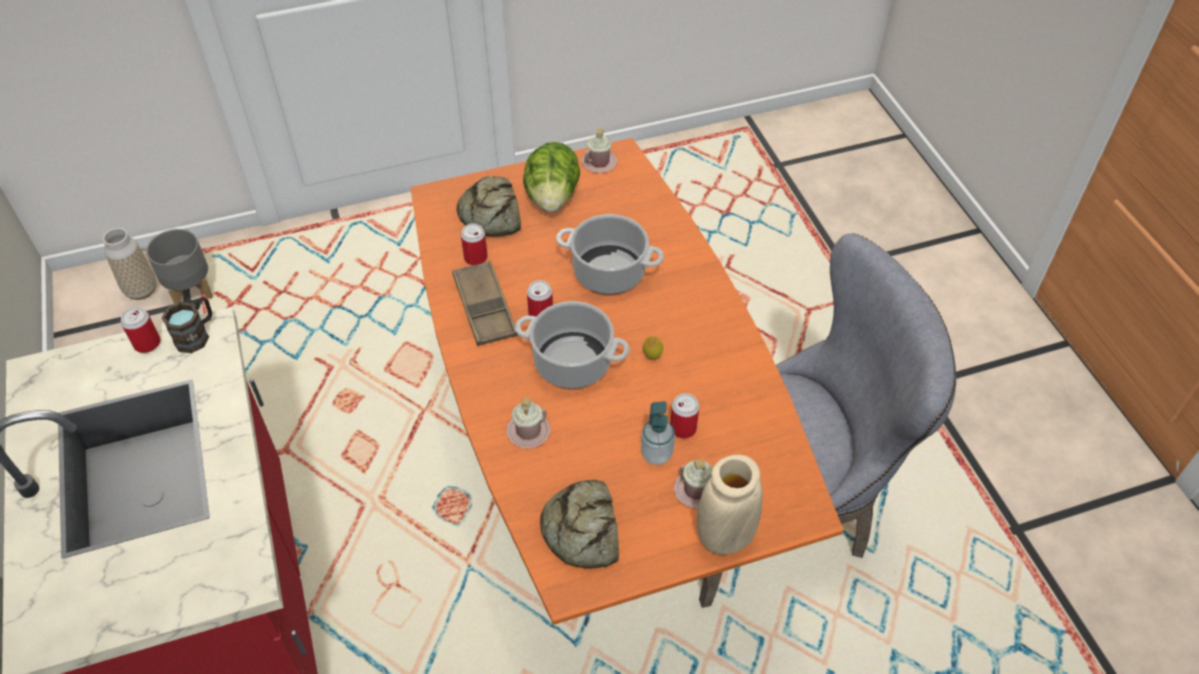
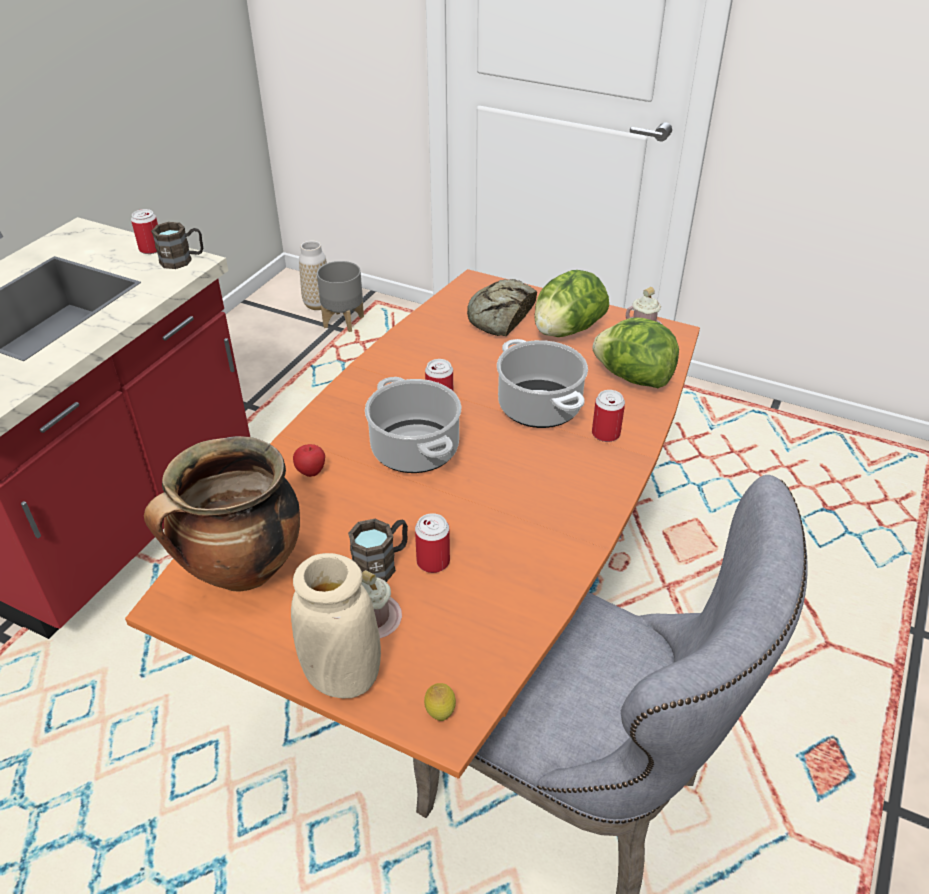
camera: 45 degrees right, 10 degrees down
(475, 257) = (447, 336): can -> can (605, 434)
(485, 308) = (405, 371): brown tray -> none
(528, 431) = (311, 472): pink mug -> apple
(582, 530) = (242, 572): bread -> cooking pot
(639, 208) = (633, 378): none -> lettuce
(652, 356) = (486, 490): lemon -> lemon (440, 714)
(656, 454) = (382, 564): soap dispenser -> brown mug

